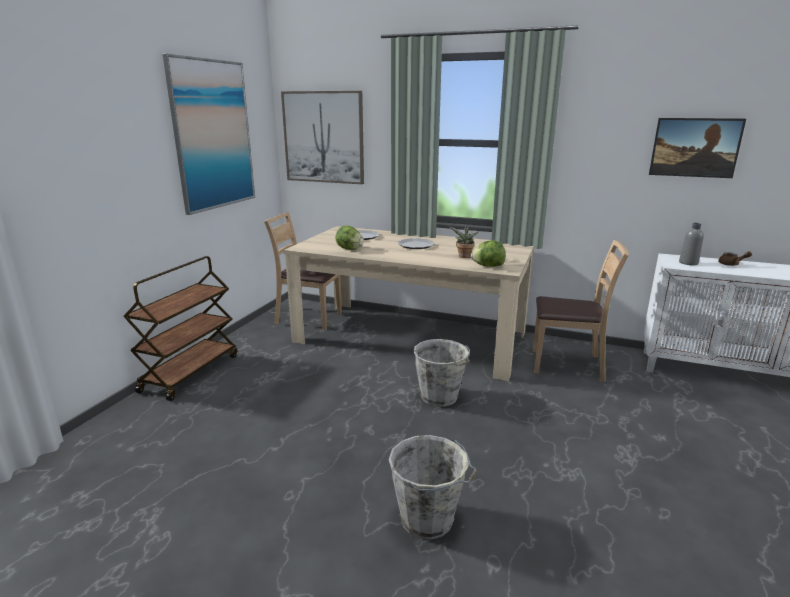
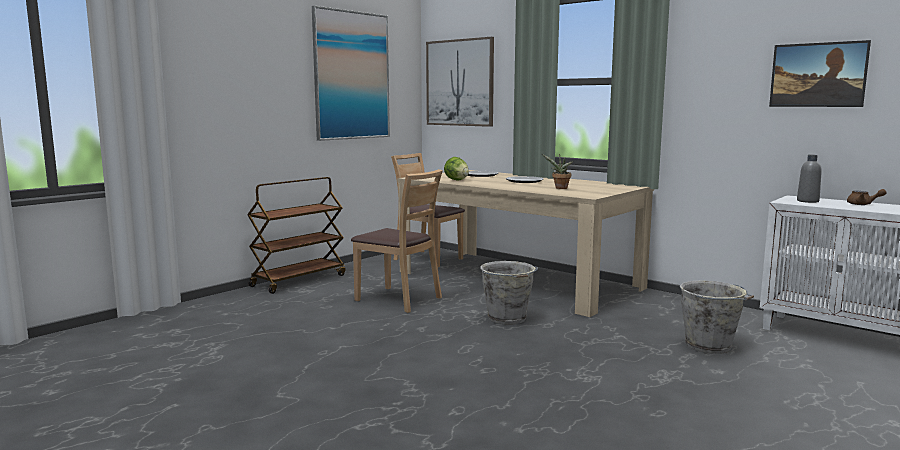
camera: 20 degrees right, 10 degrees down
(429, 520) = (425, 381): grey bucket -> grey bucket (710, 346)
(488, 266) = (574, 193): lettuce -> none
(568, 365) = (670, 314): brown chair -> brown chair (399, 299)

